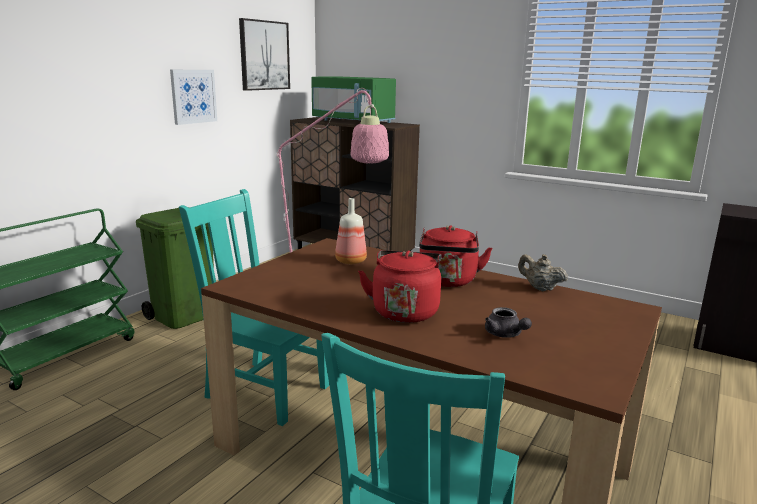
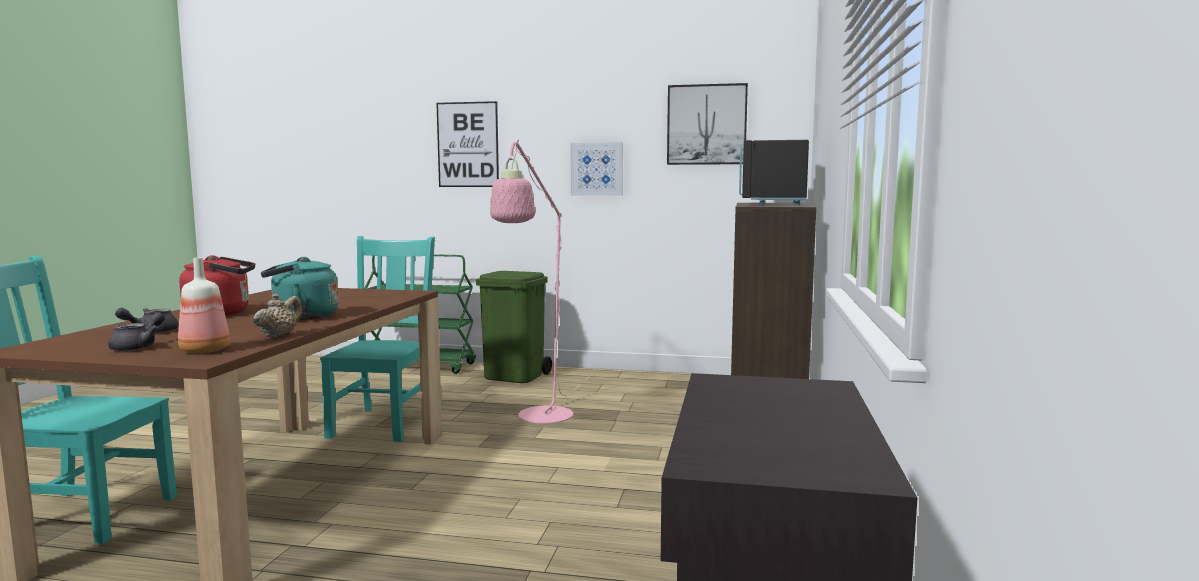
camera: 70 degrees right, 10 degrees down
(59, 70) = (468, 144): none -> picture
(350, 261) = (359, 298): bottle -> bottle (203, 350)
(353, 121) = (773, 204): green microwave -> black microwave
(448, 282) = (301, 317): red kettle -> turquoise kettle
(583, 334) = (139, 347): none -> grey teapot

